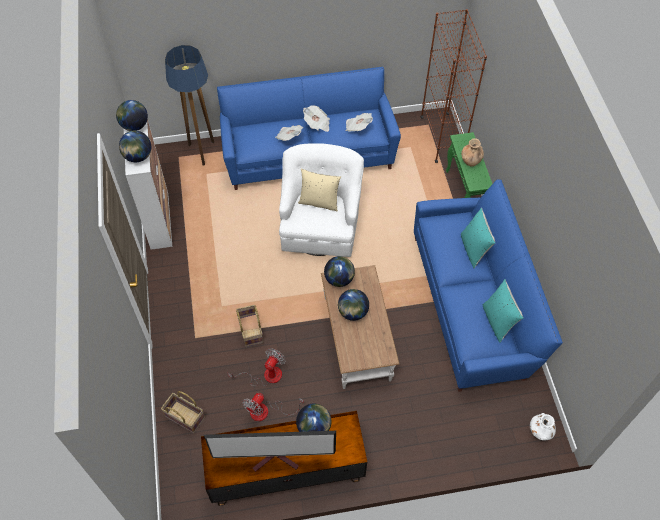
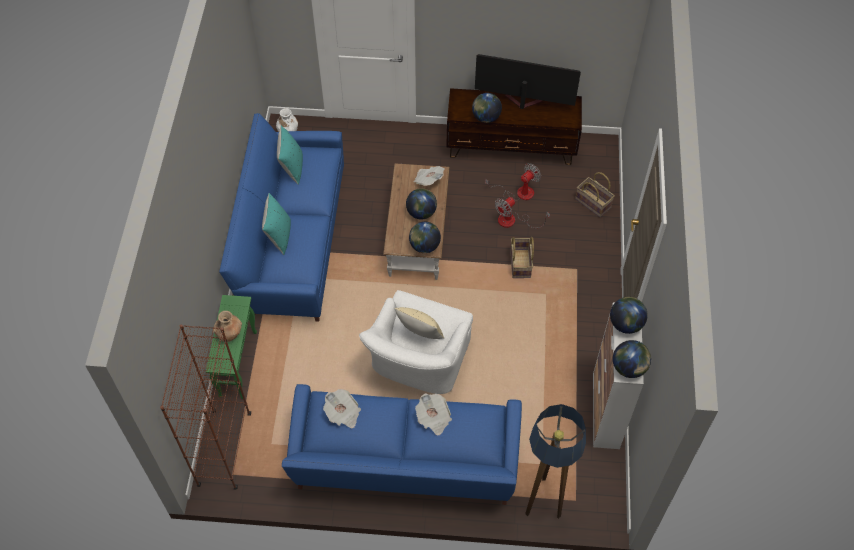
camera: 165 degrees left, 0 degrees up
(317, 124) = (392, 431): newspaper -> newspaper (428, 180)

